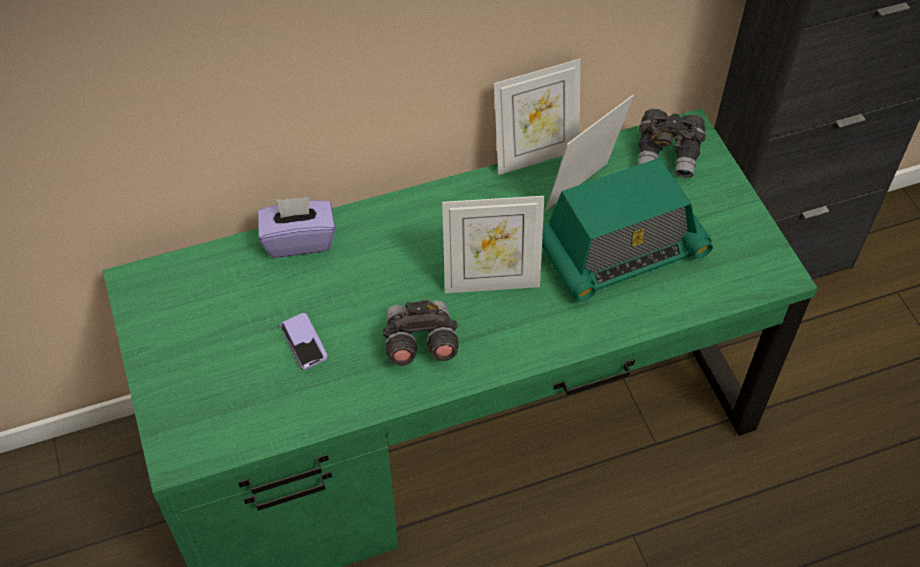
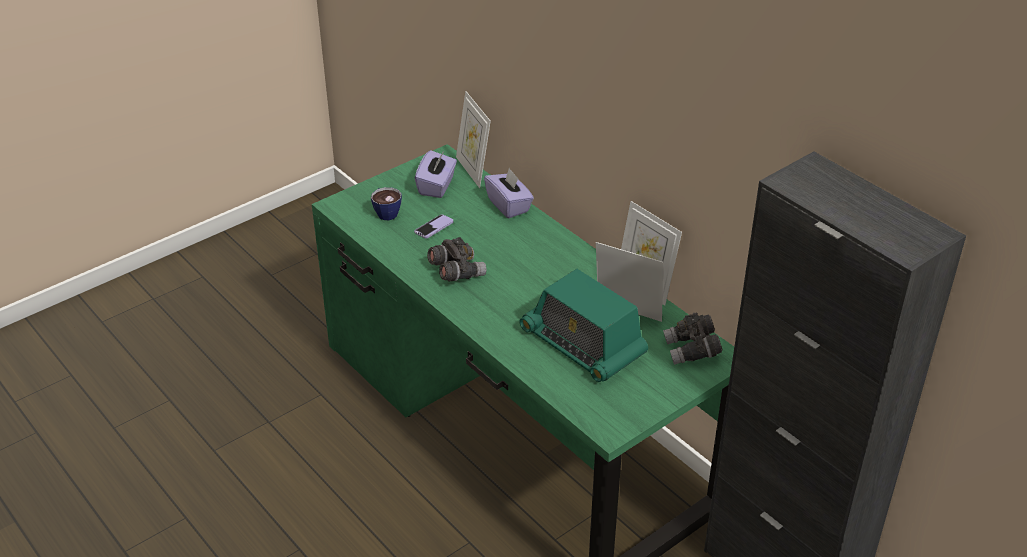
camera: 70 degrees right, 15 degrees down
(204, 311) = (437, 186): none -> purple tissue box
(232, 393) = (385, 212): none -> cup
(491, 281) = (521, 290): picture frame -> picture frame (473, 170)

